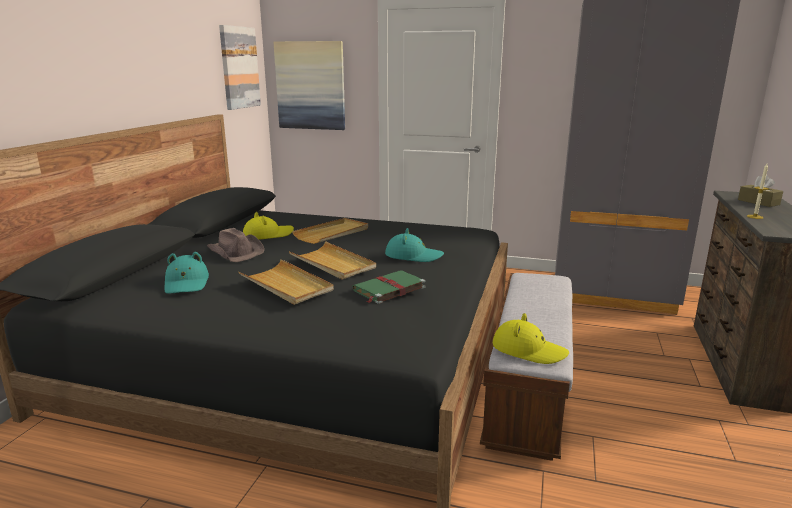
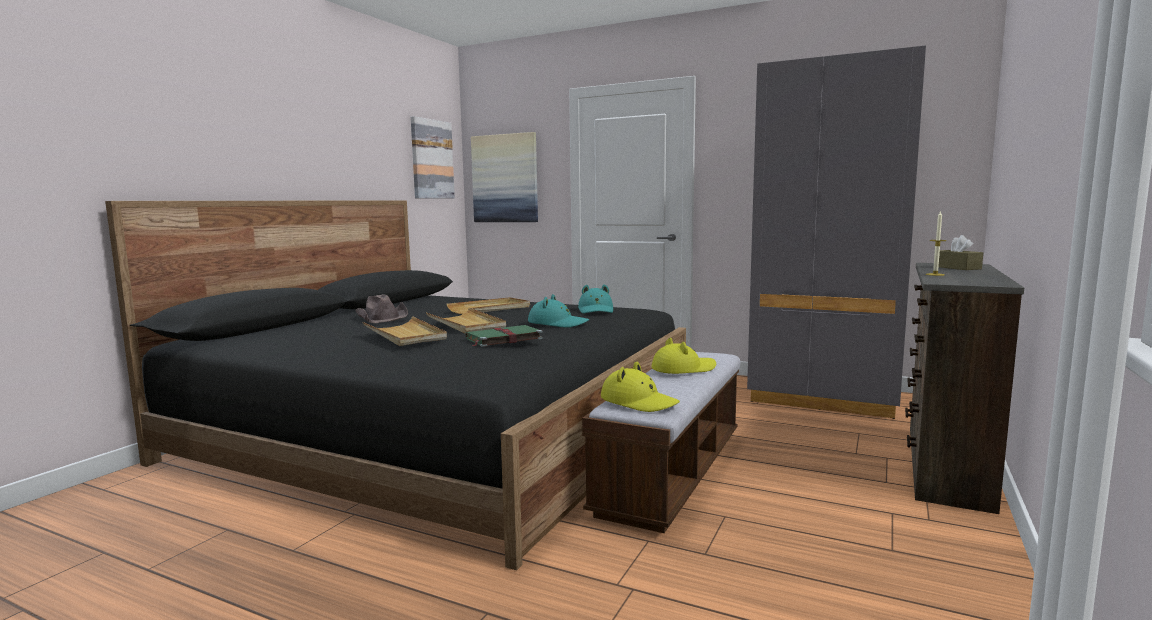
camera: 10 degrees right, 10 degrees down
(186, 283) = (315, 334): turquoise hat -> turquoise hat (596, 310)
(268, 235) = (425, 309): yellow hat -> yellow hat (683, 369)

